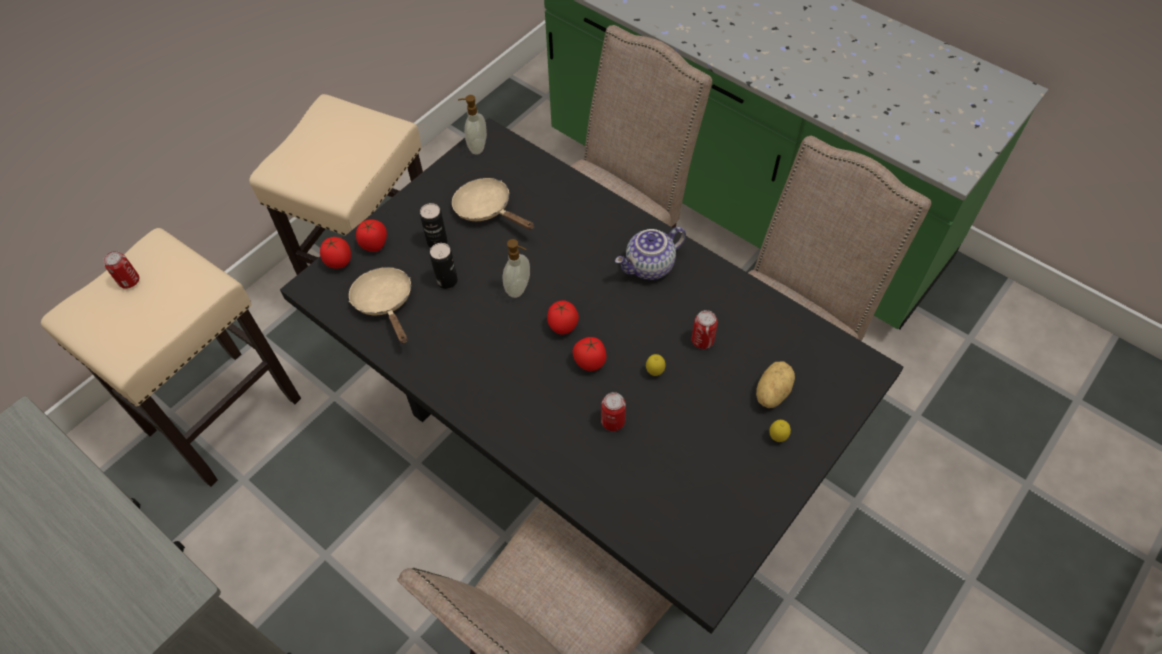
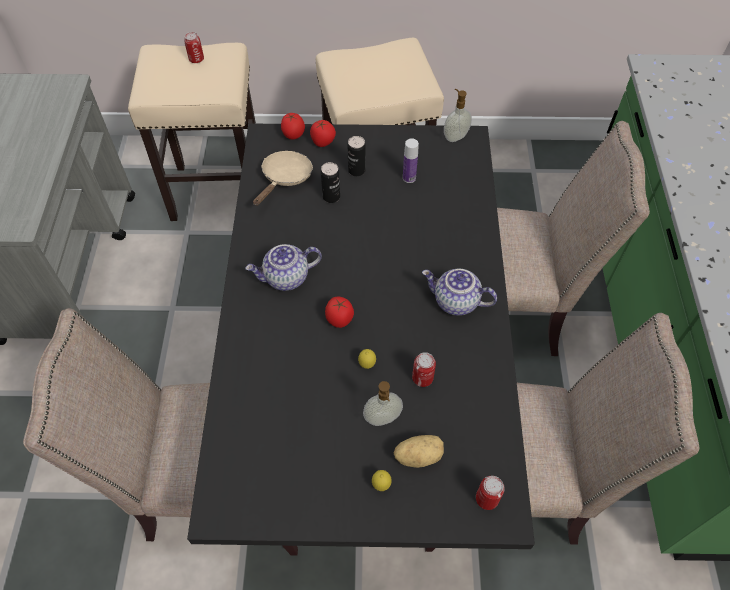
camera: 50 degrees right, 0 degrees up
(487, 209) = (409, 178): beige frying pan -> bottle
(505, 375) = (286, 278): none -> teapot
(519, 288) = (362, 238): soap dispenser -> soap dispenser (383, 419)
(562, 327) = (354, 284): tomato -> none
(613, 421) = (303, 365): can -> can (487, 499)

